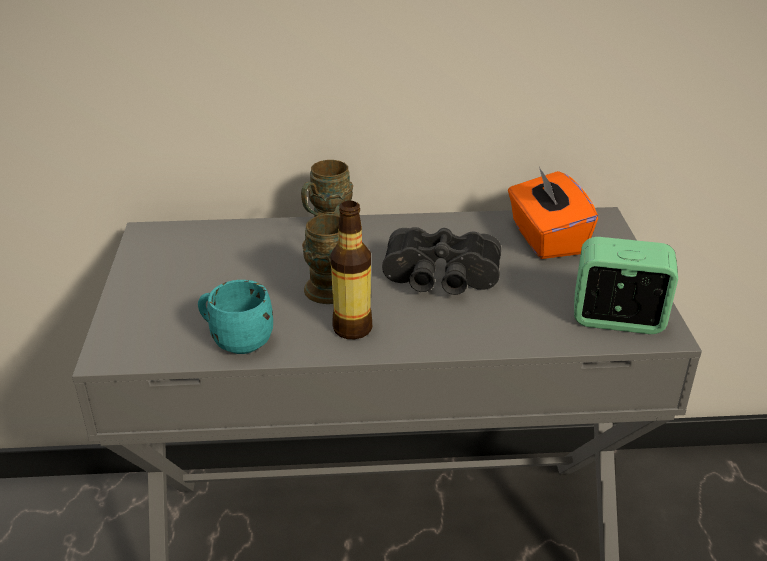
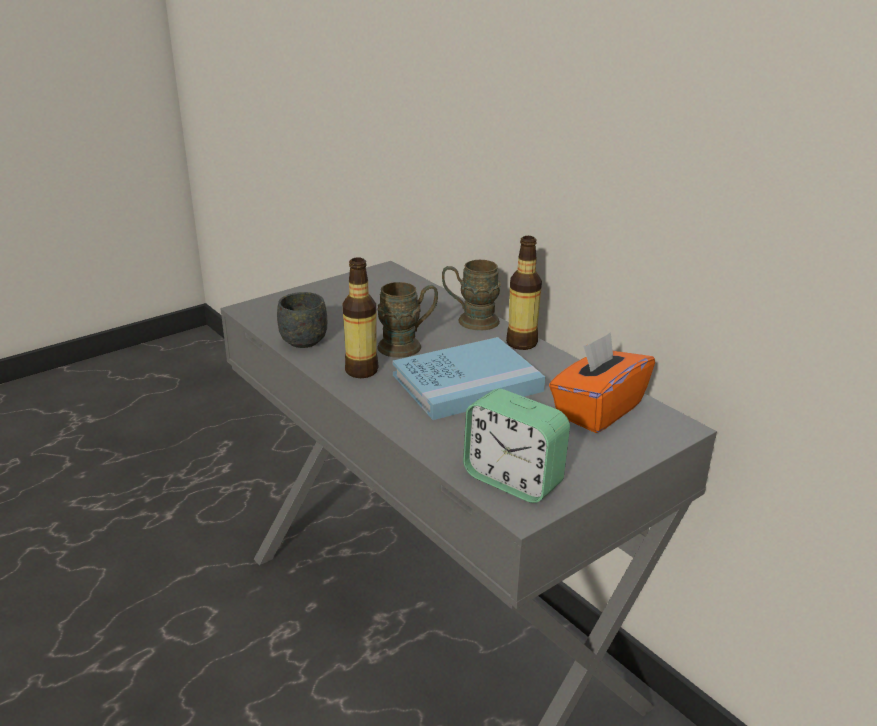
camera: 55 degrees right, 5 degrees down
(235, 340) = (303, 338): turquoise mug -> grey mug
(399, 225) = (521, 343): none -> bottle
(440, 279) = (467, 383): black binoculars -> blue book
(617, 320) = (513, 480): alarm clock -> alarm clock turned 150 degrees clockwise

